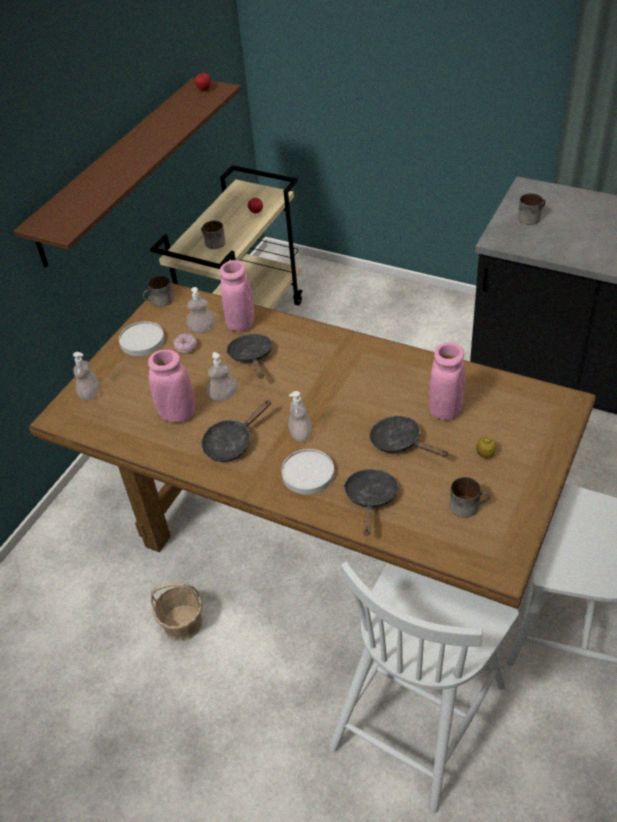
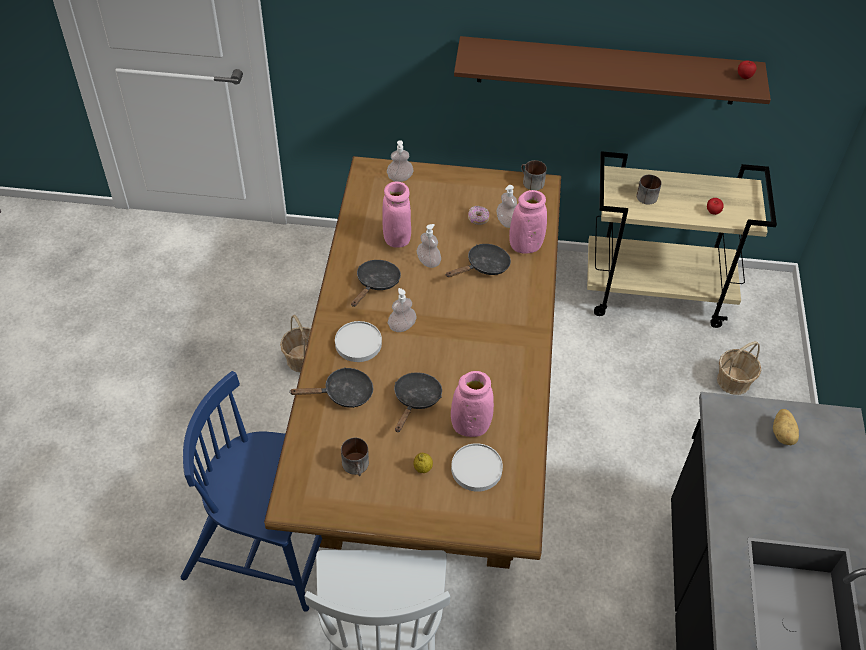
camera: 65 degrees right, 5 degrees up
(142, 341) = (474, 187): white plate -> white plate (476, 468)
(232, 443) = (376, 283): black frying pan -> black frying pan turned 90 degrees clockwise
(358, 310) = (734, 381): none -> basket
(419, 713) = (265, 549): white chair -> blue chair
(531, 217) = (783, 434): mug -> potato

